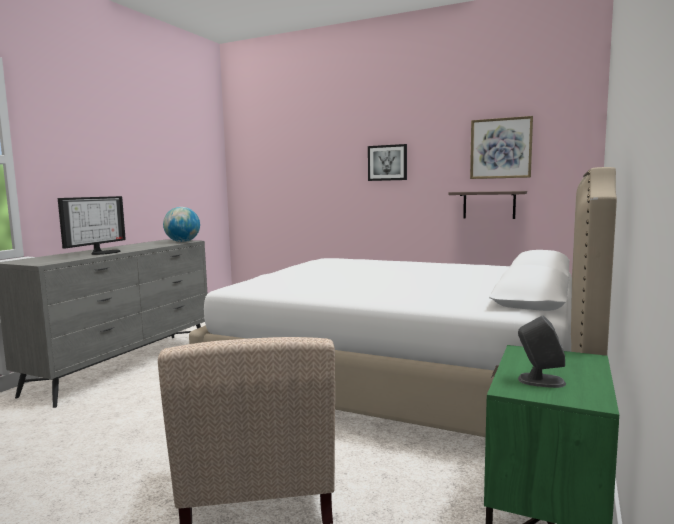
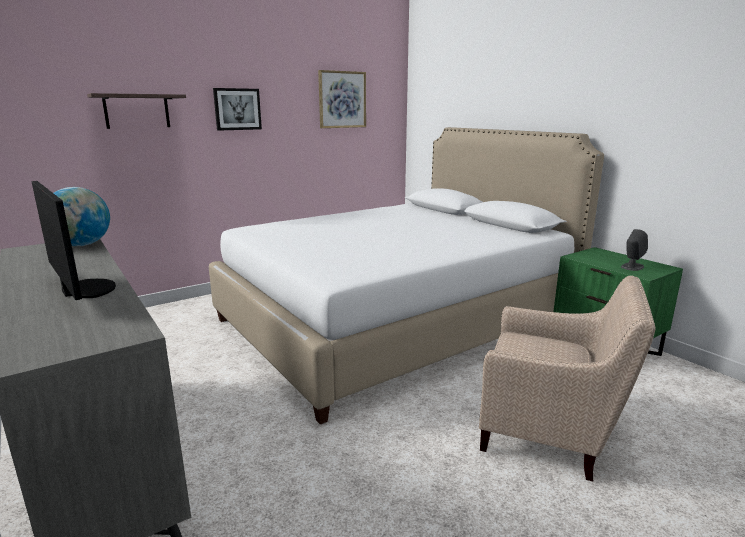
camera: 60 degrees left, 10 degrees up
(489, 205) = (335, 152): shelf -> shelf (137, 111)

